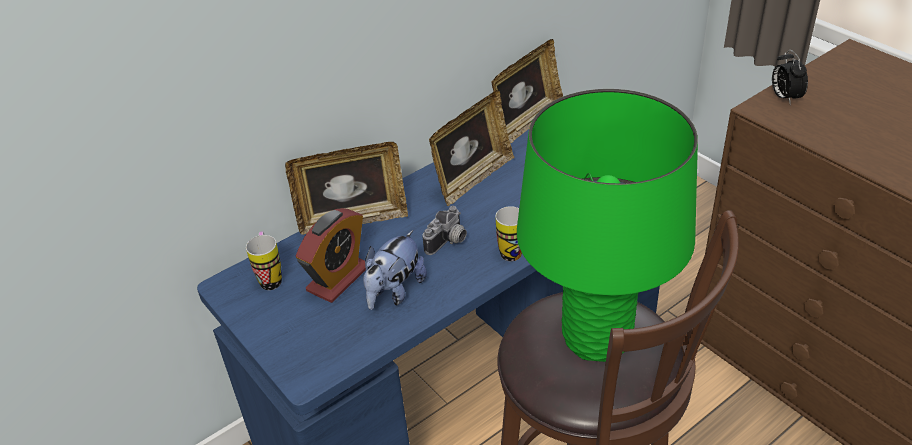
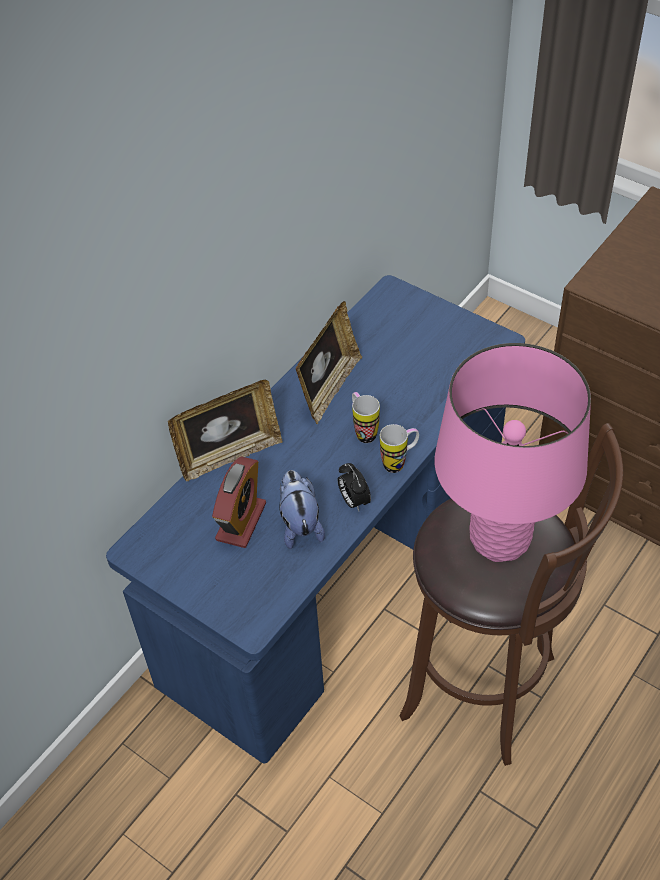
camera: 15 degrees left, 10 degrees up
(270, 277) = (175, 533): mug -> mug (363, 431)
(395, 291) = (300, 525): plush toy -> plush toy turned 150 degrees clockwise
(448, 242) = (331, 463): camera -> none
(527, 122) = (361, 312): picture frame -> none
(597, 338) = (500, 539): green table lamp -> pink table lamp
(784, 97) = (609, 267): alarm clock -> alarm clock (353, 501)

